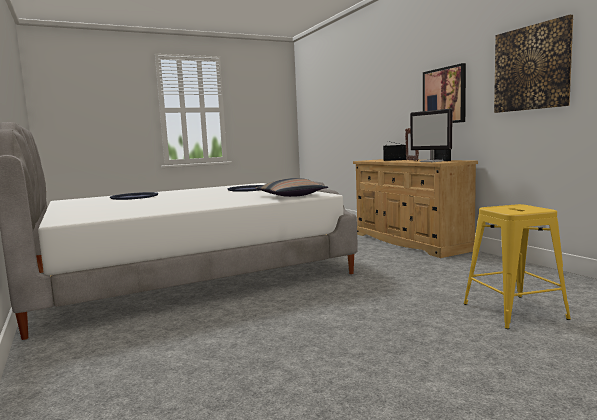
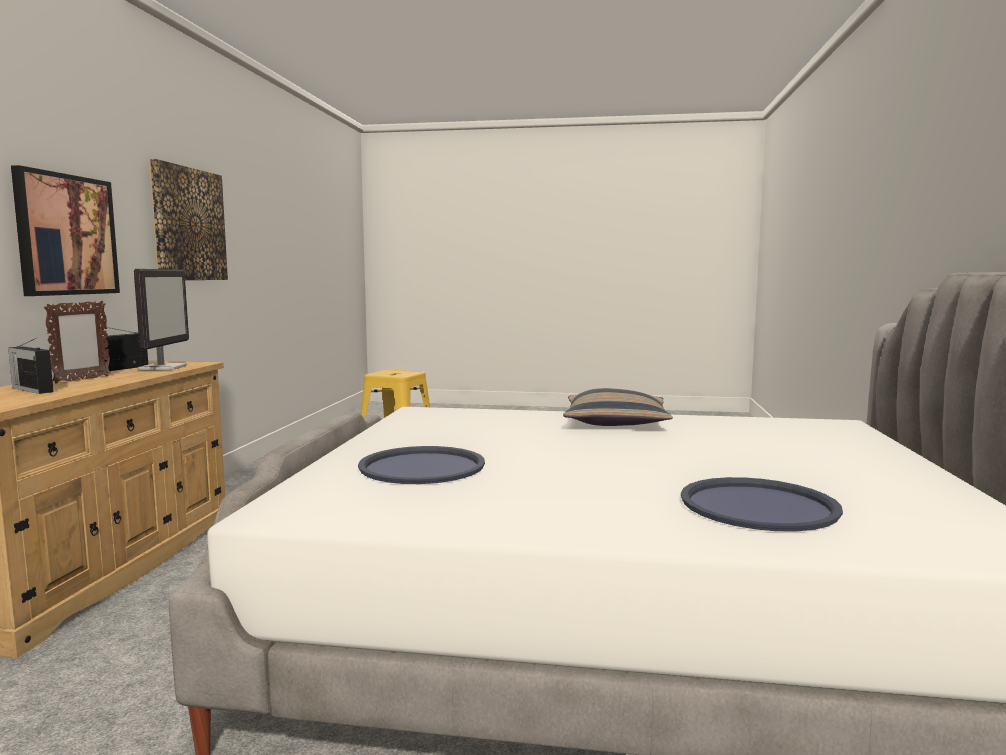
camera: 145 degrees left, 0 degrees up
(291, 196) = (462, 416): pillow -> pillow (615, 422)

